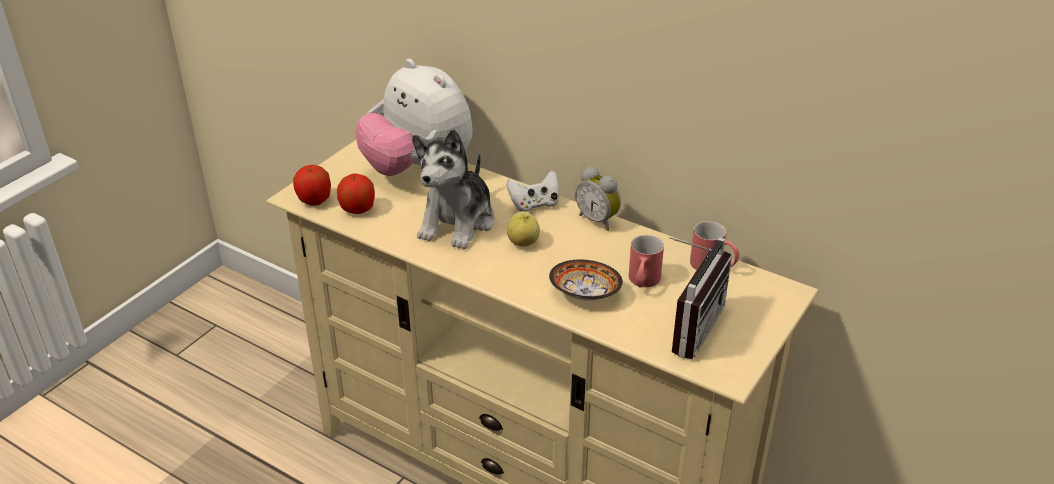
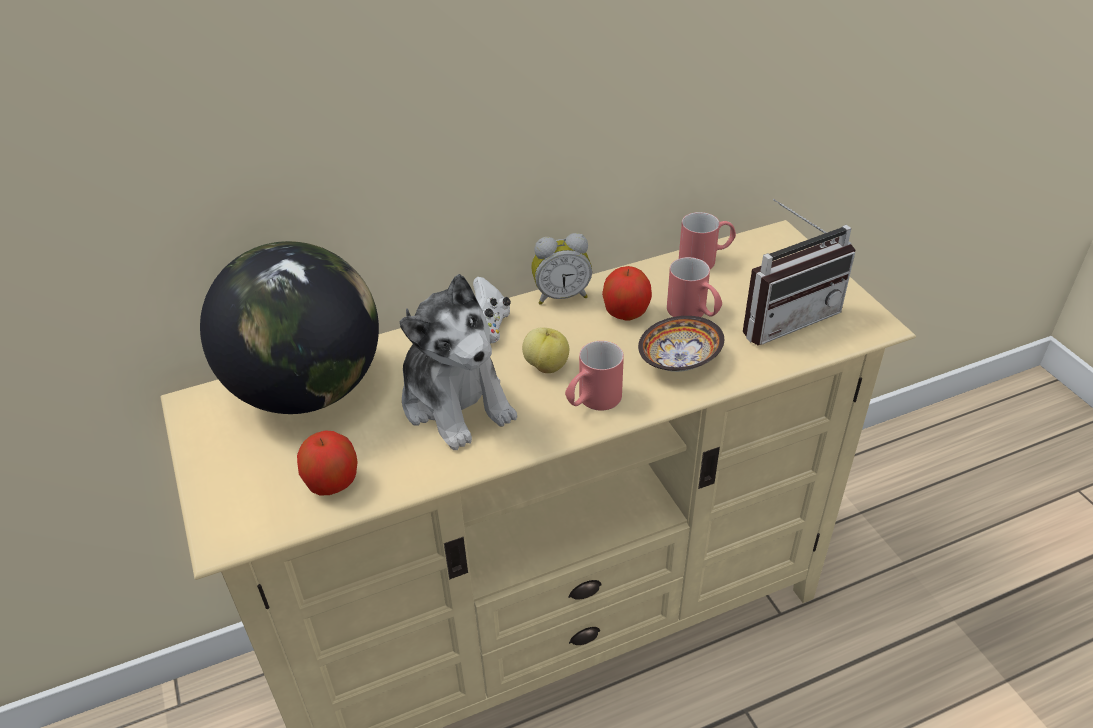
camera: 55 degrees left, 5 degrees up
(314, 200) = (261, 520): apple -> apple (626, 313)
(418, 169) = (307, 390): plush toy -> globe
(508, 272) = (592, 401): none -> red mug
(687, 326) = (784, 316): radio -> radio turned 90 degrees clockwise

